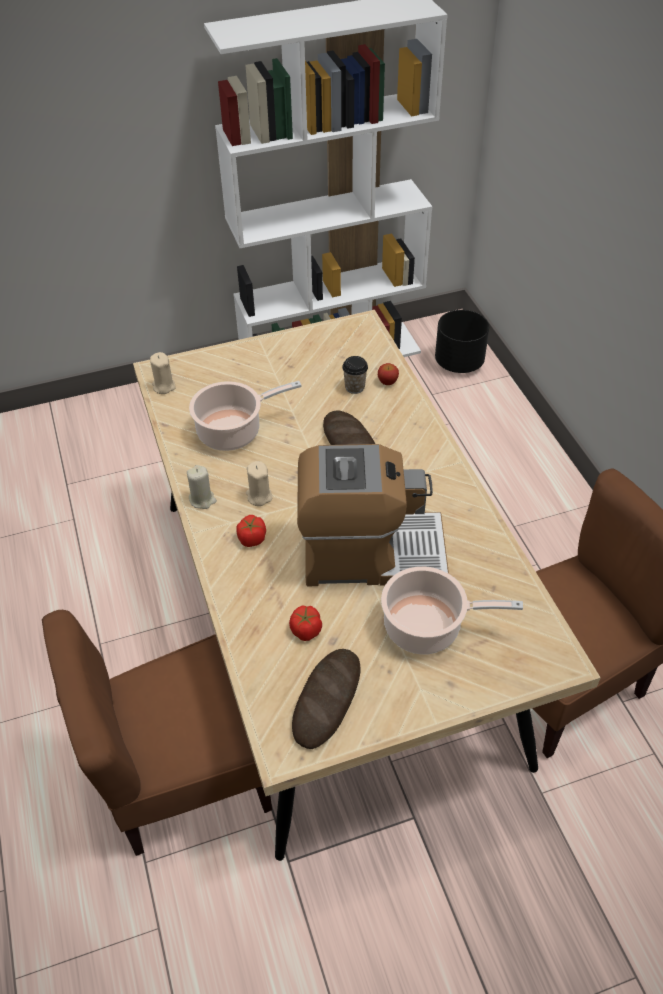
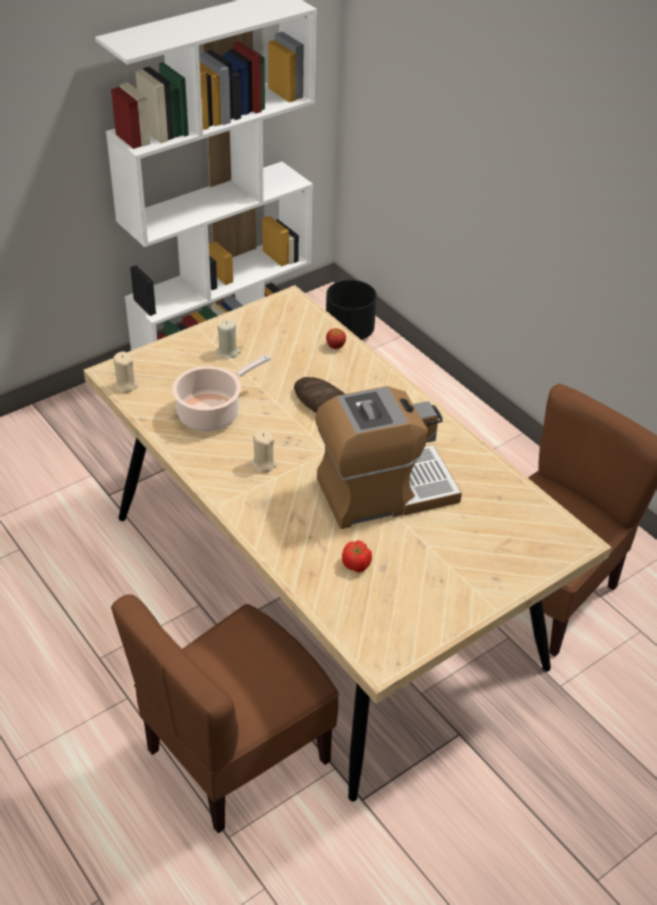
camera: 20 degrees left, 5 degrees down
(202, 499) = (211, 477): beige candle -> beige candle (228, 352)
(252, 539) = (273, 501): tomato -> none
(327, 700) = (399, 614): bread -> none
(354, 387) = (307, 356): cup -> none
(428, 627) = (458, 539): cooking pot -> none

